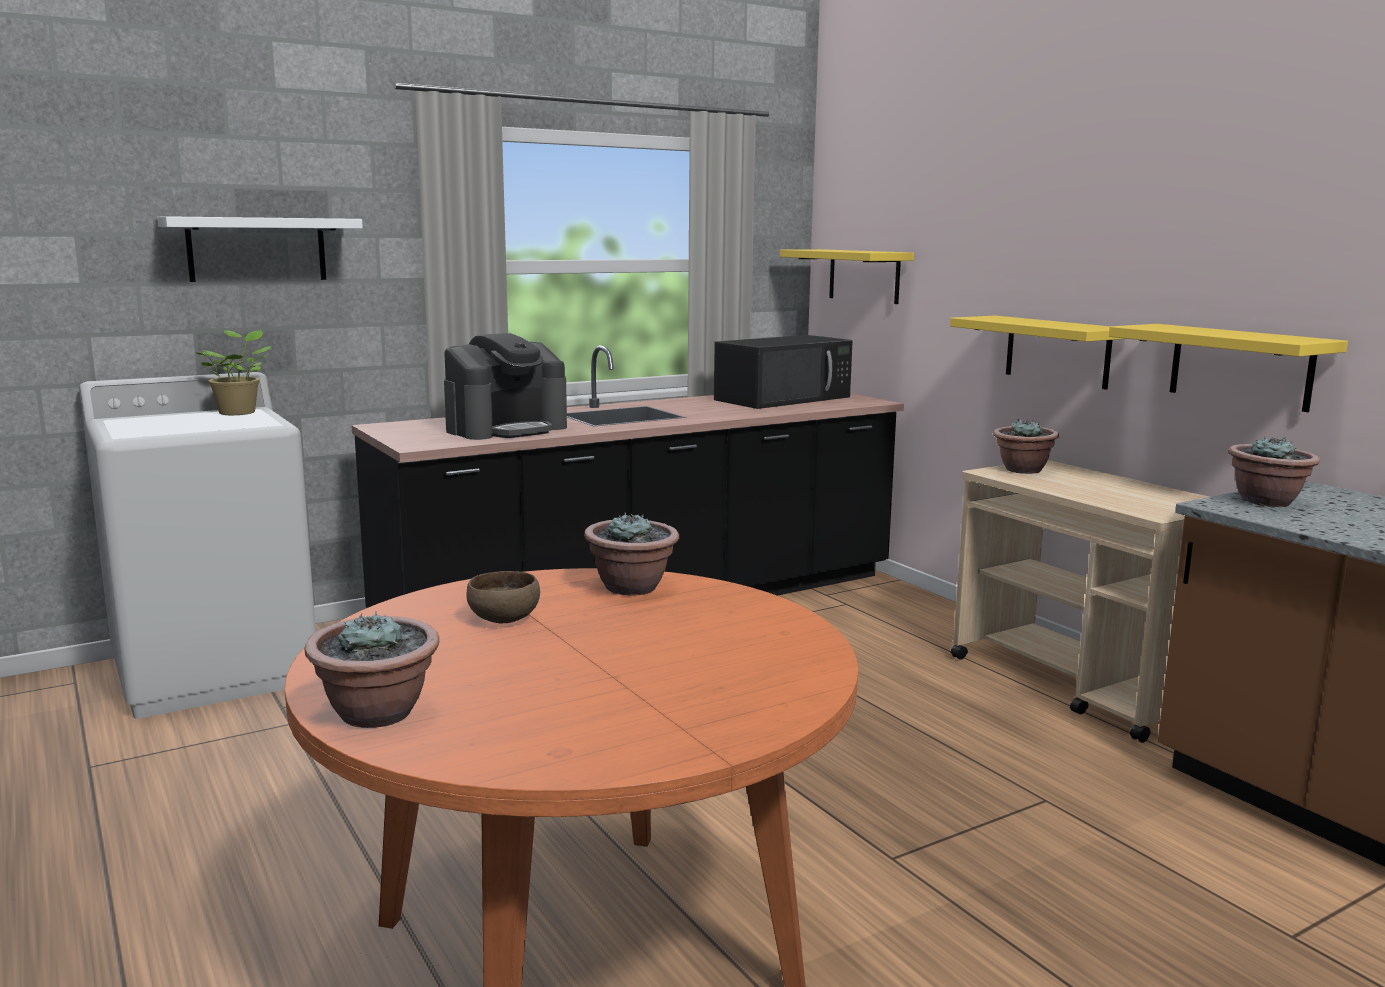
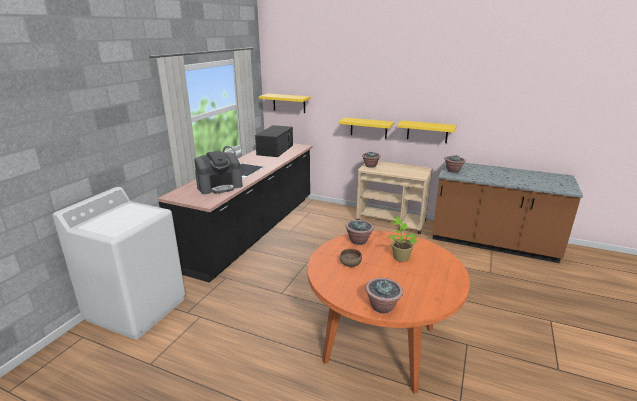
camera: 35 degrees left, 10 degrees up
(239, 412) = (127, 207): potted plant -> potted plant (400, 257)
(257, 249) = (106, 135): white shelf -> none
(506, 429) = (220, 186): coffee machine -> coffee machine turned 45 degrees clockwise

